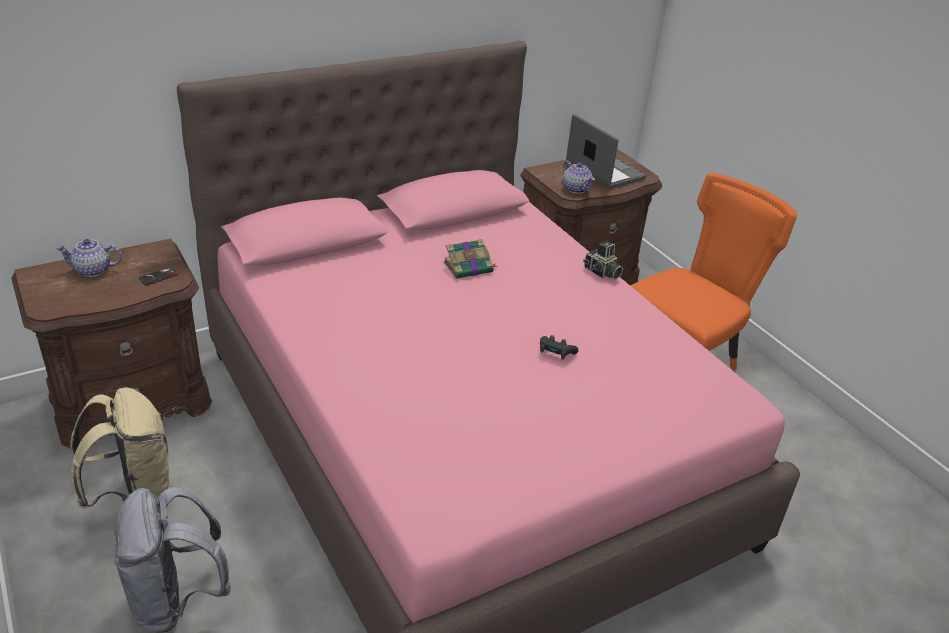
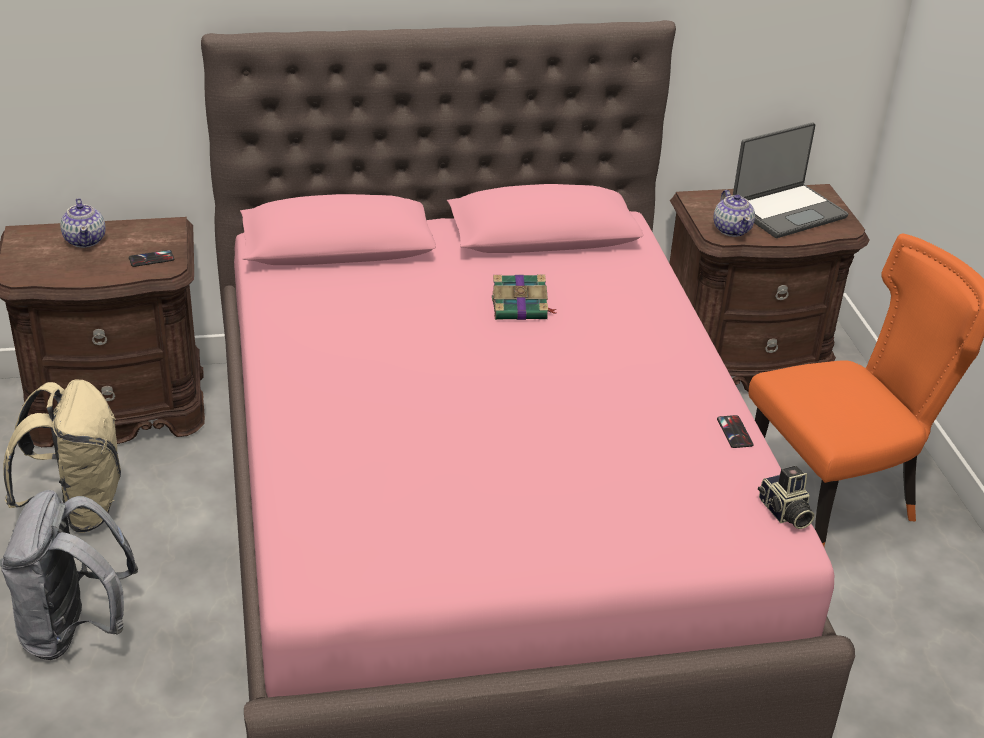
camera: 20 degrees right, 0 degrees up
(93, 270) = (85, 240): teapot -> teapot turned 120 degrees counterclockwise
(555, 353) = (568, 431): black game controller -> none
(602, 273) = (693, 344): camera -> camera (784, 513)
(603, 171) = (787, 211): laptop -> laptop turned 75 degrees clockwise
(666, 330) = (734, 432): none -> phone

